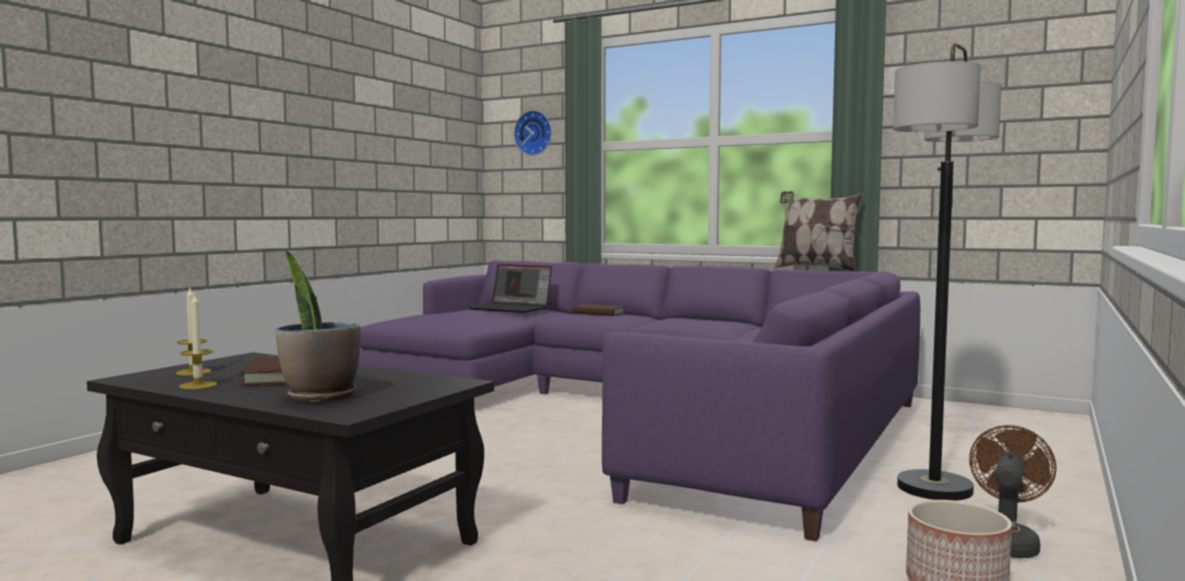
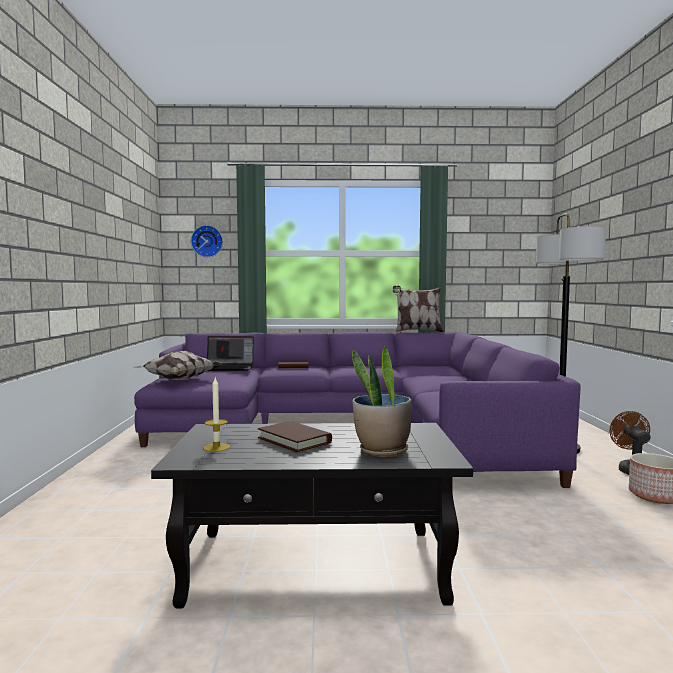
camera: 30 degrees left, 0 degrees up
(198, 385) = (264, 457): candle -> none
(422, 317) = (178, 380): none -> pillow

